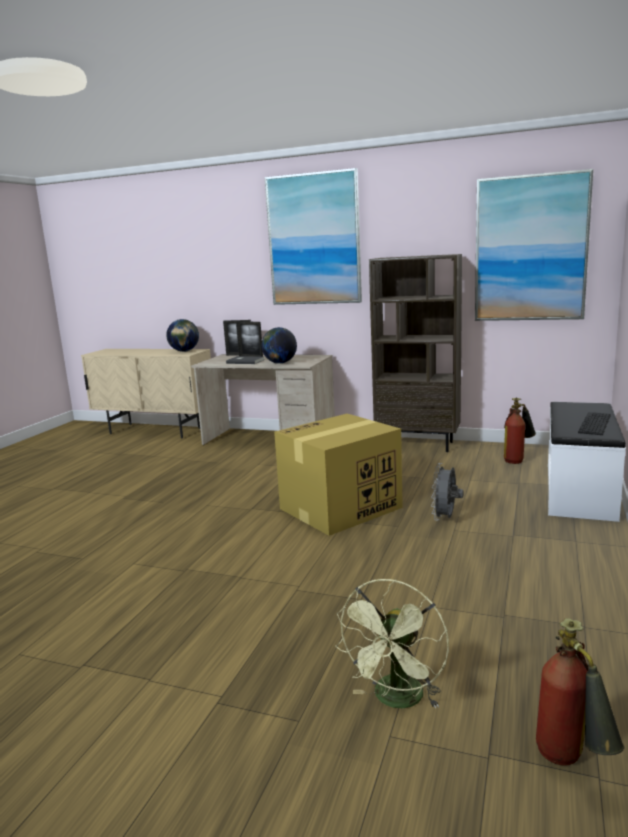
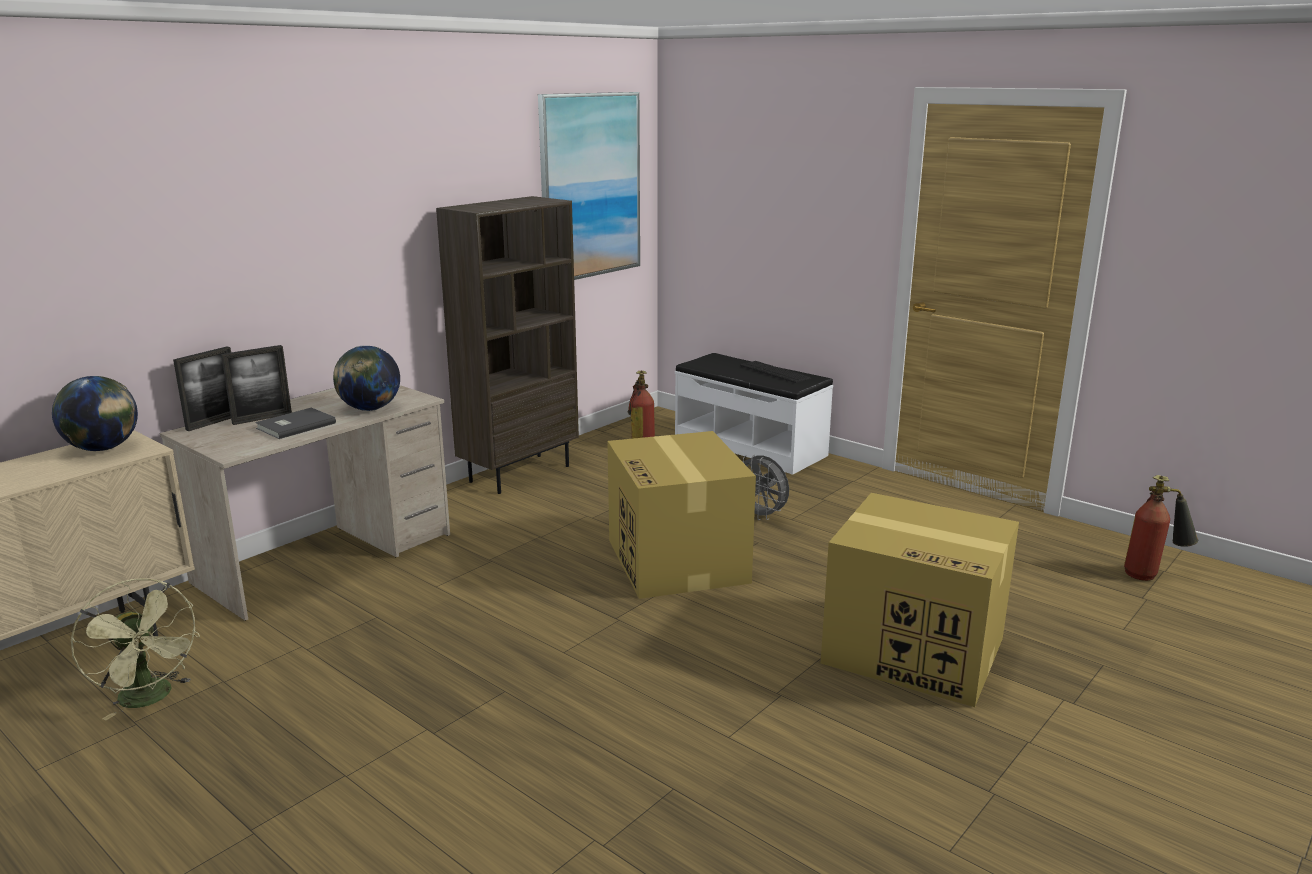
camera: 70 degrees left, 5 degrees up
(267, 612) = (916, 651): none -> cardboard box
(314, 239) = (330, 181): picture -> none
(397, 700) = (1079, 616): green fan -> green fan (151, 699)

